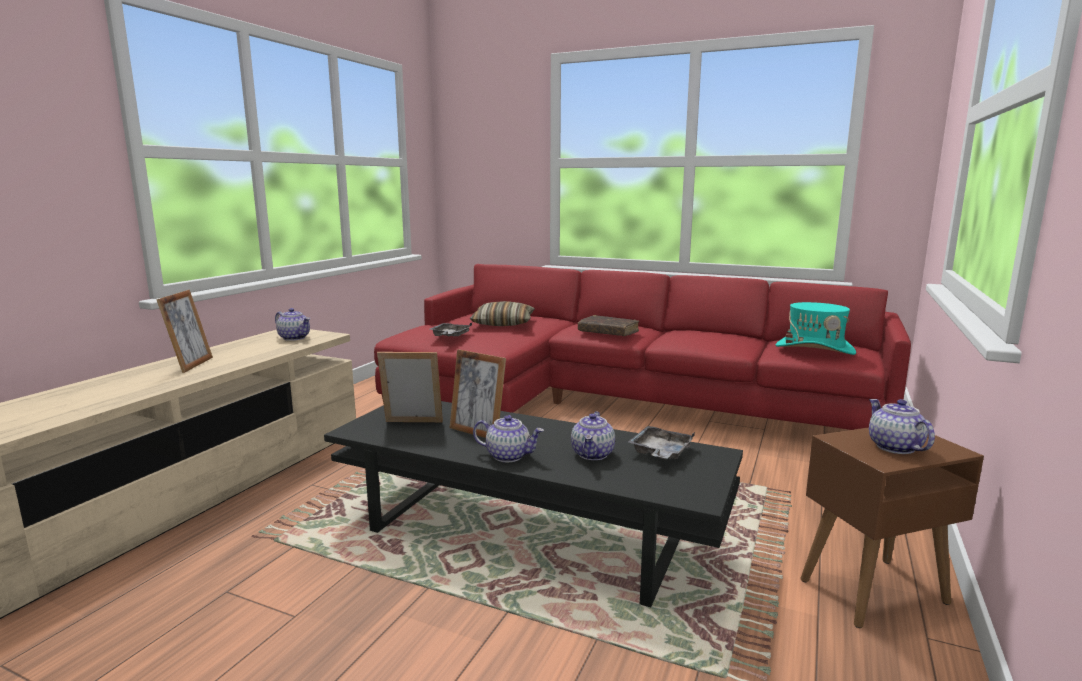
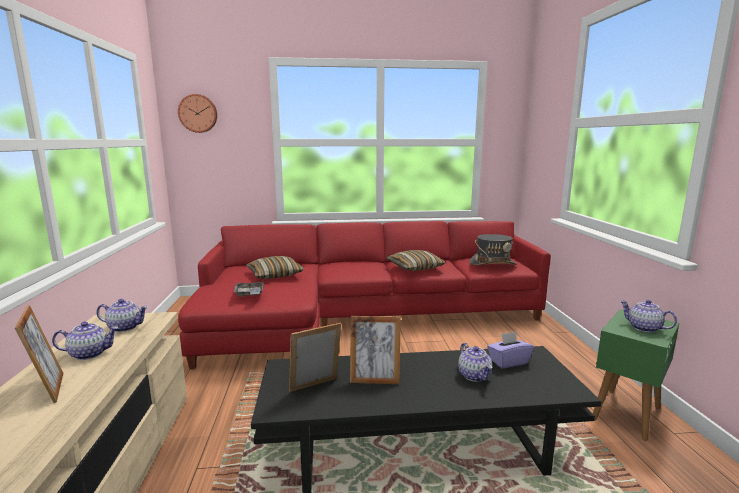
camera: 30 degrees left, 0 degrees up
(472, 129) = (198, 113): none -> wall clock
(509, 456) = (426, 395): teapot -> teapot (90, 353)
(608, 332) = (359, 270): brown book -> none
(660, 453) = (508, 362): grey tray -> purple tissue box
(687, 339) = (415, 267): none -> pillow
(815, 349) = (492, 263): turquoise hat -> grey hat
(872, 591) = (626, 414): brown side table -> green side table

